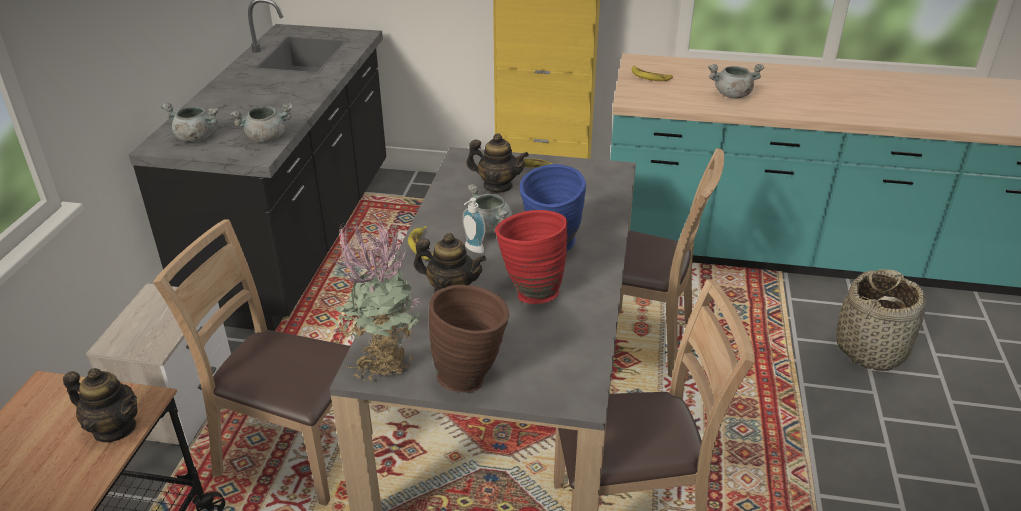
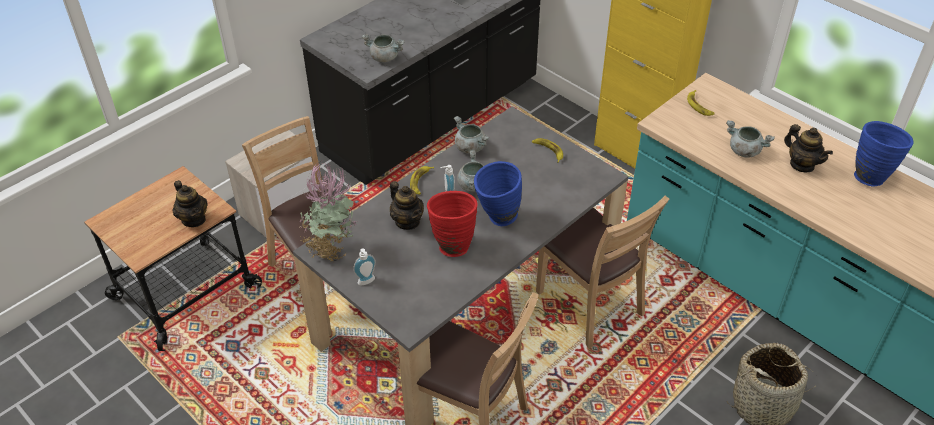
camera: 35 degrees right, 10 degrees up
(195, 138) = (345, 40): grey cooking pot -> grey cooking pot (470, 147)
(471, 376) = (367, 282): brown vase -> soap dispenser
(497, 186) = (511, 154): teapot -> teapot (802, 165)
(849, 79) = (870, 175): none -> blue vase

